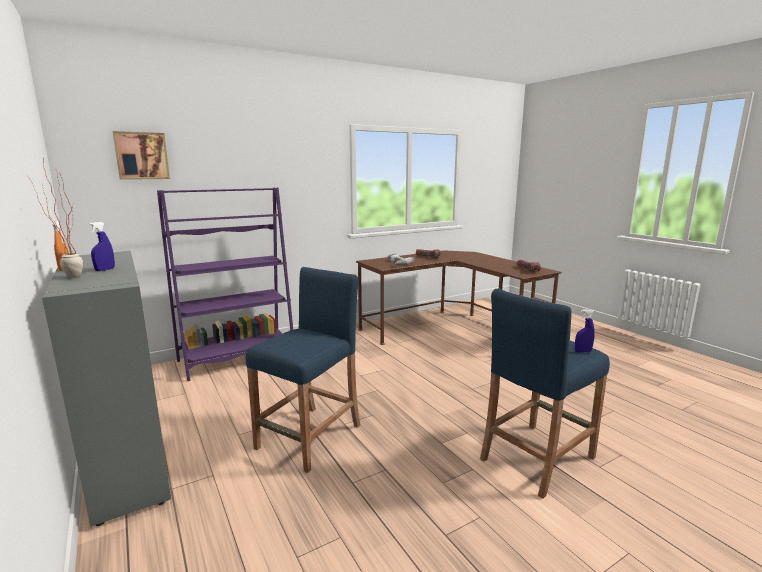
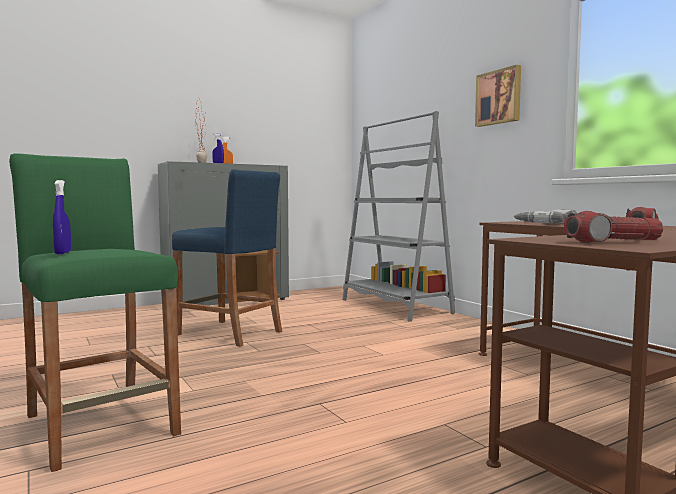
camera: 90 degrees right, 10 degrees down
(142, 156) = (386, 101): picture -> picture (499, 97)
(237, 359) = (395, 307): purple bookcase -> grey bookcase
(536, 458) = (100, 425): blue stool -> green stool

